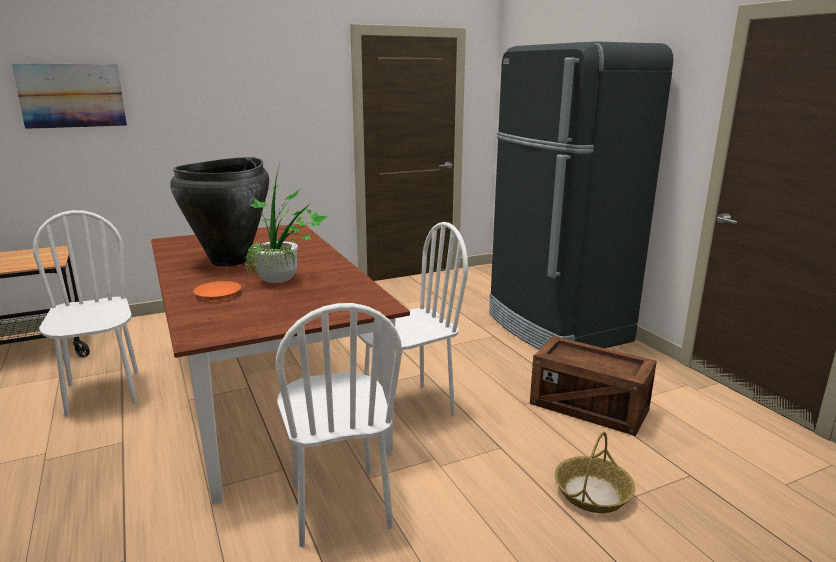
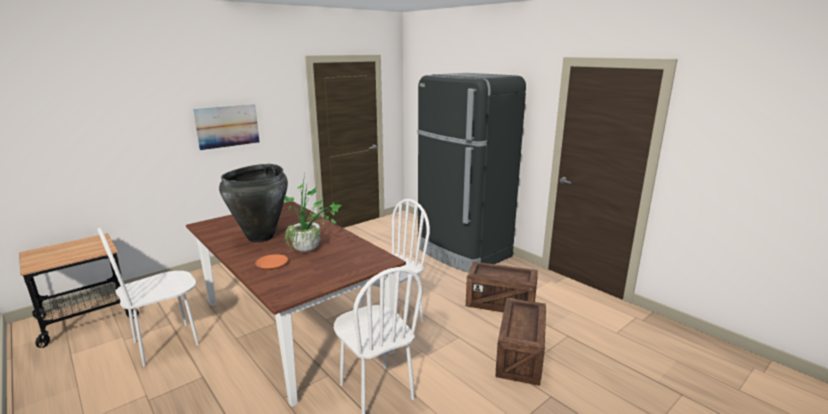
camera: 15 degrees left, 0 degrees up
(72, 95) = (103, 119): picture -> picture (227, 126)
(103, 393) = (166, 343): white chair -> white chair turned 90 degrees counterclockwise
(592, 493) = (520, 356): basket -> crate

